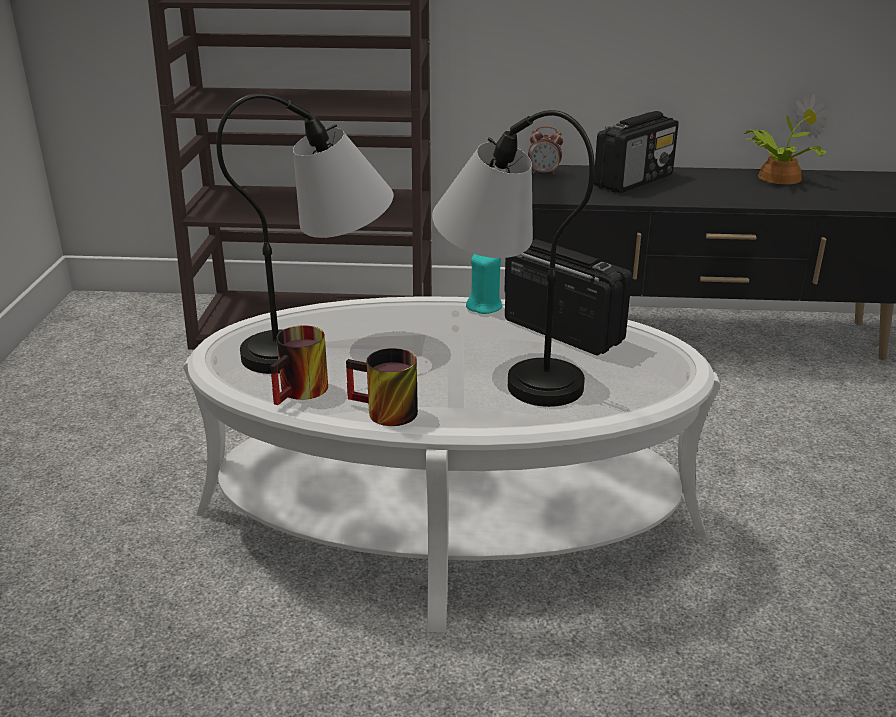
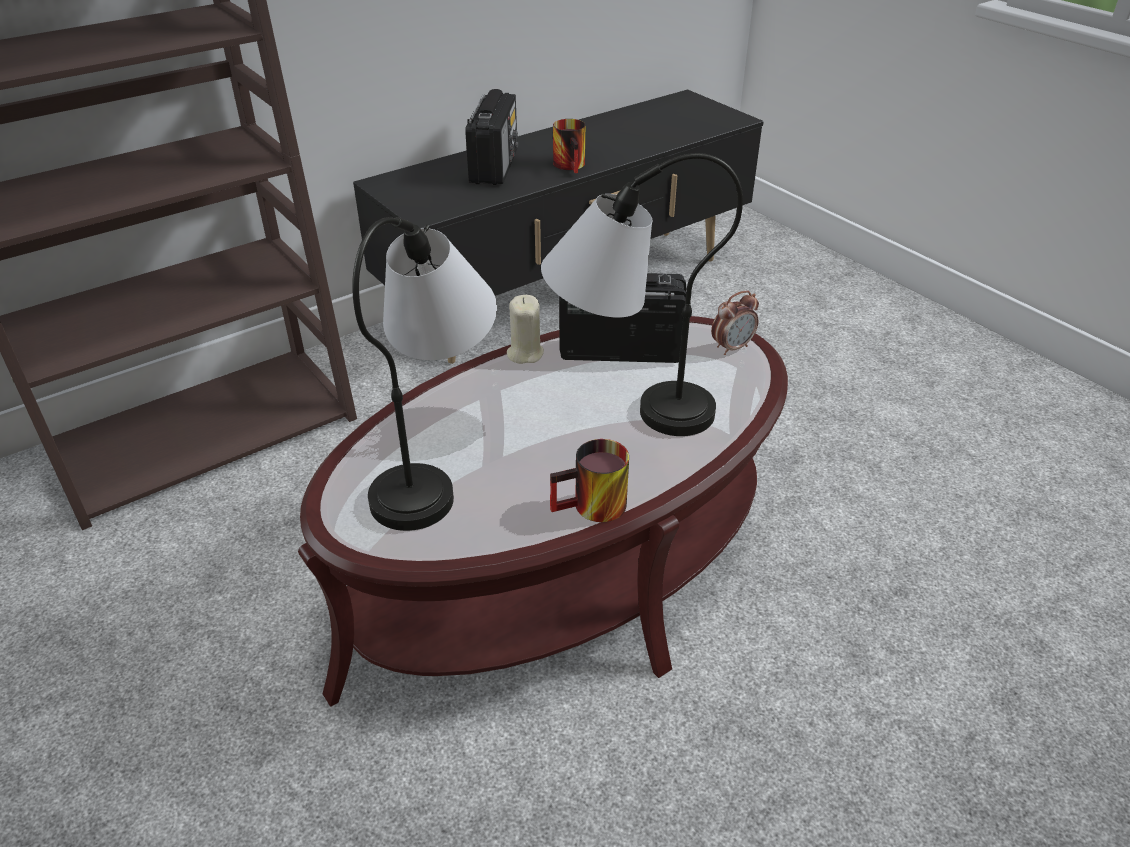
camera: 40 degrees left, 10 degrees up
(303, 392) = (495, 527): mug -> mug (573, 165)
(448, 522) = (565, 570): white coffee table -> brown coffee table
(484, 306) = (525, 353): turquoise candle -> beige candle
(544, 173) = (403, 182): alarm clock -> alarm clock (732, 347)
(776, 177) = (599, 126): potted plant -> none

